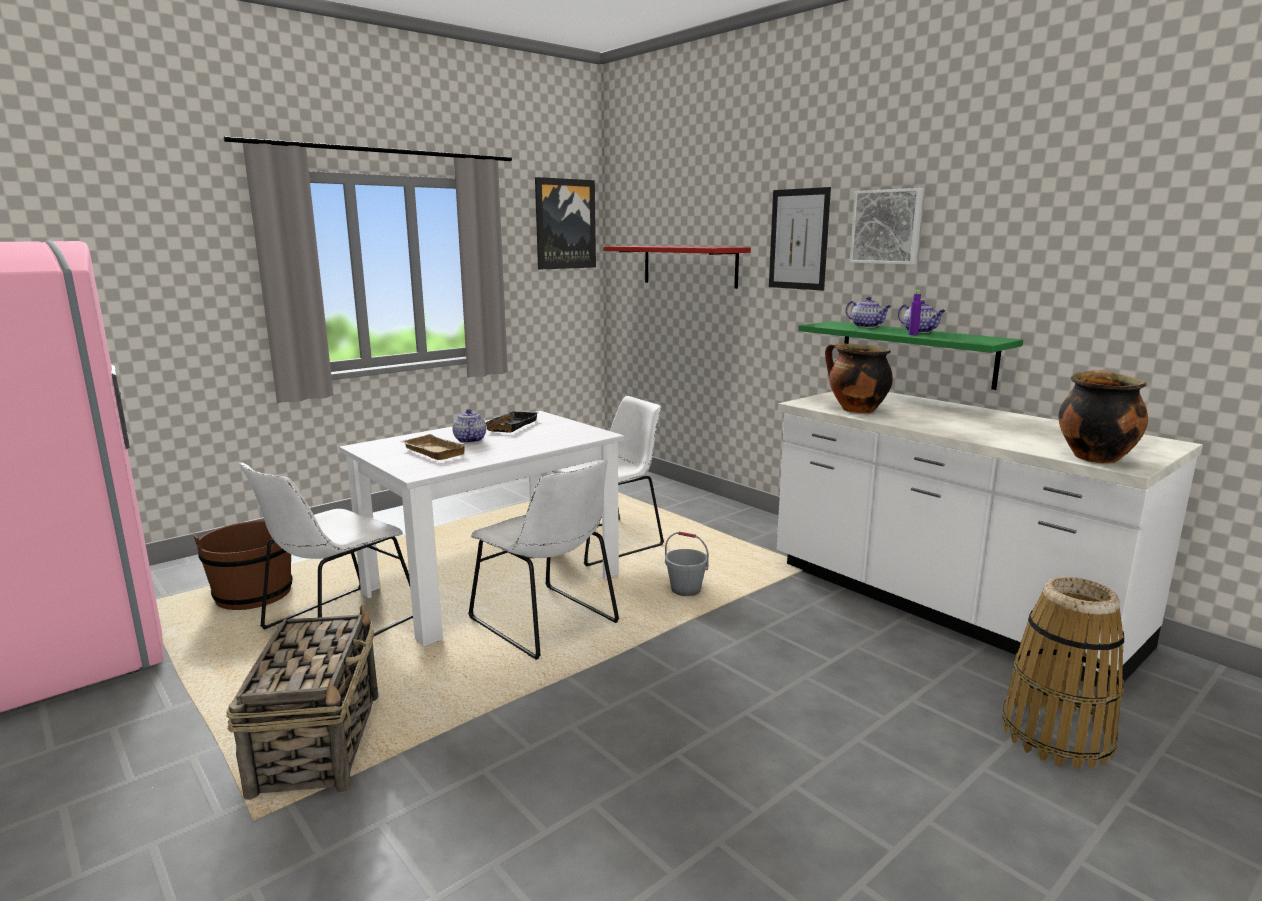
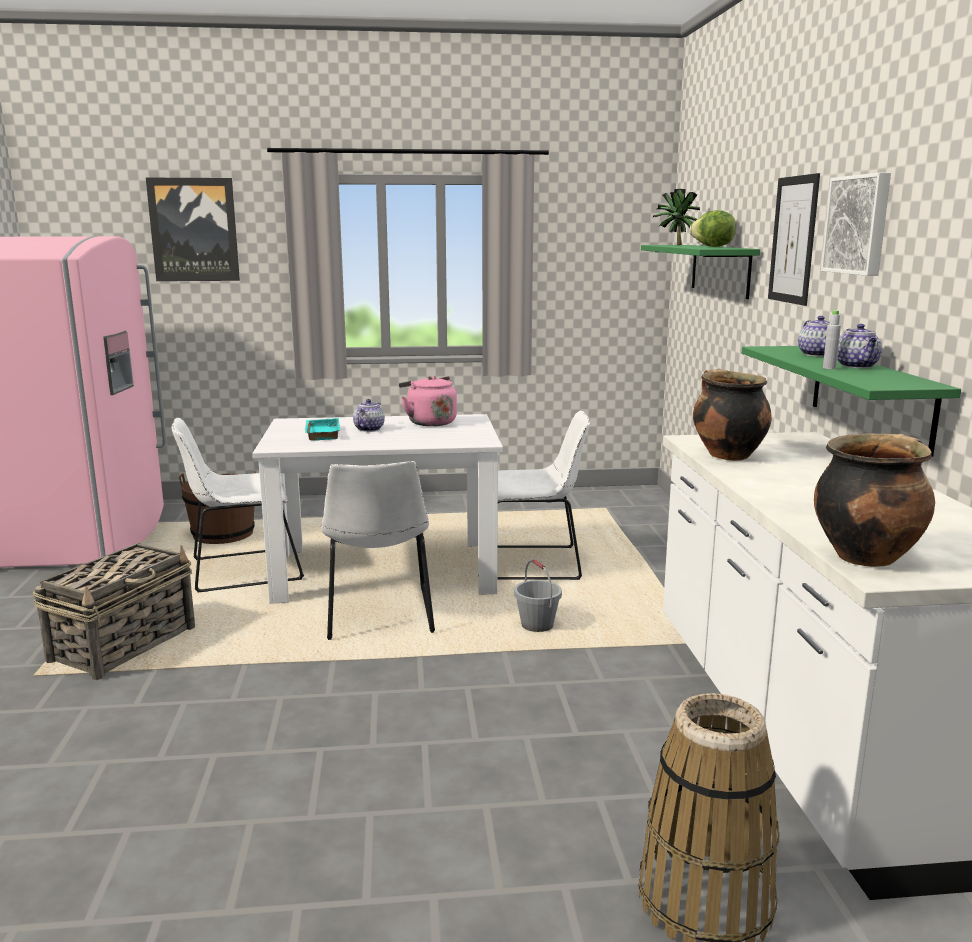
camera: 35 degrees right, 0 degrees up
(431, 452) = (321, 433): beige tray -> turquoise tray
(510, 425) = (429, 422): black tray -> pink kettle
(565, 224) = (621, 220): picture -> picture (194, 230)
(642, 246) = (675, 245): none -> potted plant
(689, 266) = (720, 270): red shelf -> green shelf
(695, 246) = (712, 247): none -> lettuce
(913, 334) = (829, 368): purple bottle -> grey bottle

